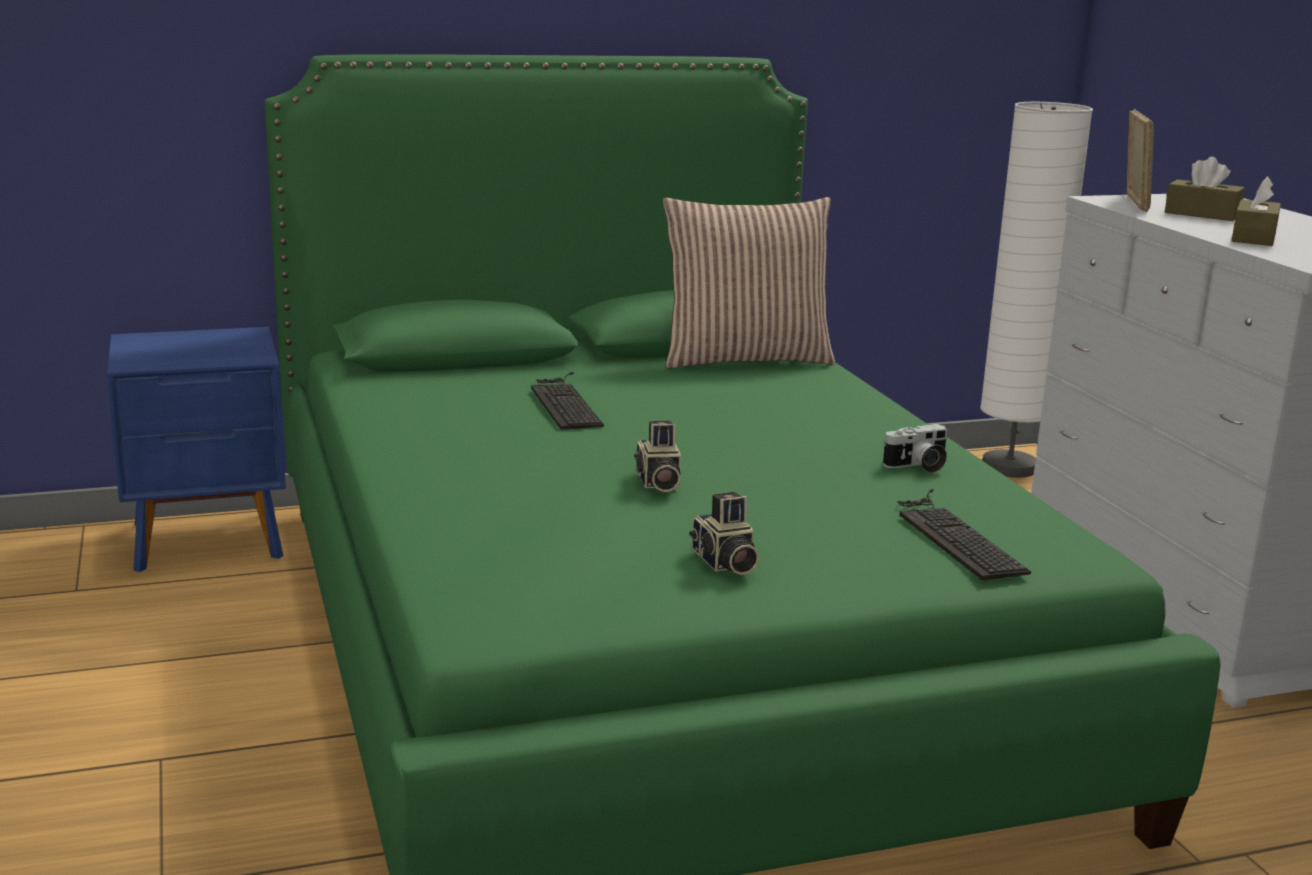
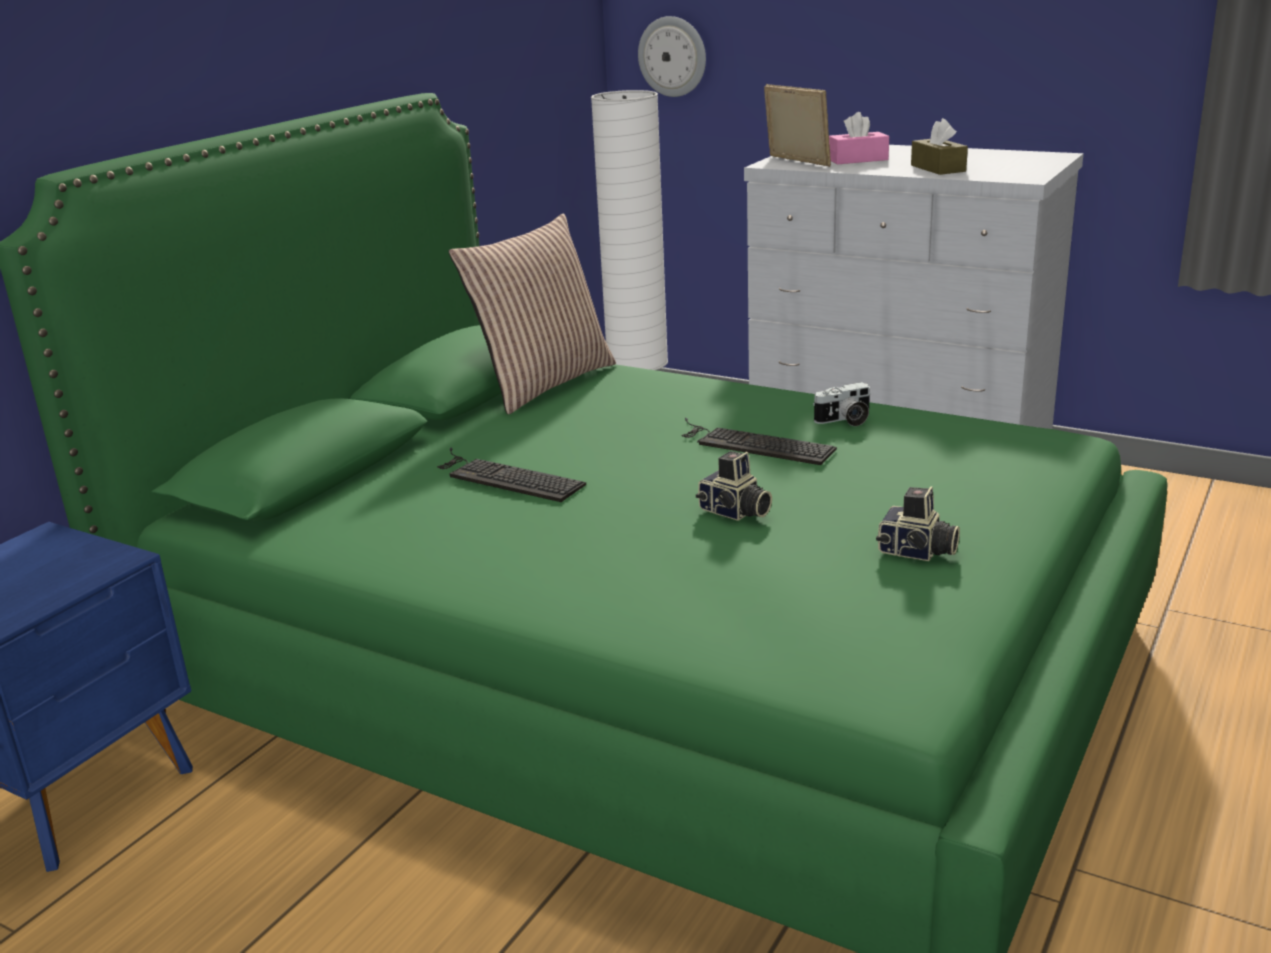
camera: 40 degrees left, 5 degrees up
(918, 466) = (845, 421): camera -> camera turned 45 degrees clockwise
(953, 535) = (978, 461): keyboard -> keyboard (752, 443)
(1135, 74) = (672, 56): none -> wall clock
(1202, 214) = (857, 159): brown tissue box -> pink tissue box

